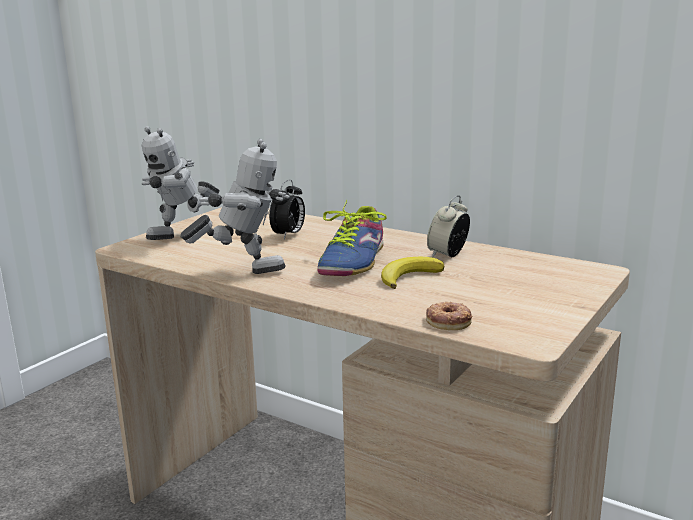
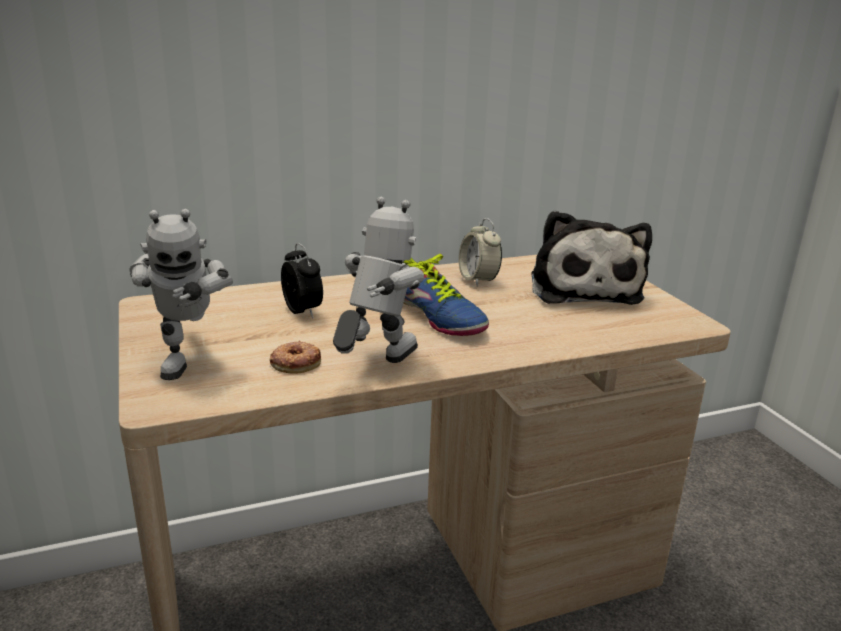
camera: 55 degrees left, 5 degrees up
(409, 277) = (508, 309): banana -> none
(448, 321) = (626, 332): donut -> donut (295, 362)
(515, 287) = (583, 288): none -> plush toy

